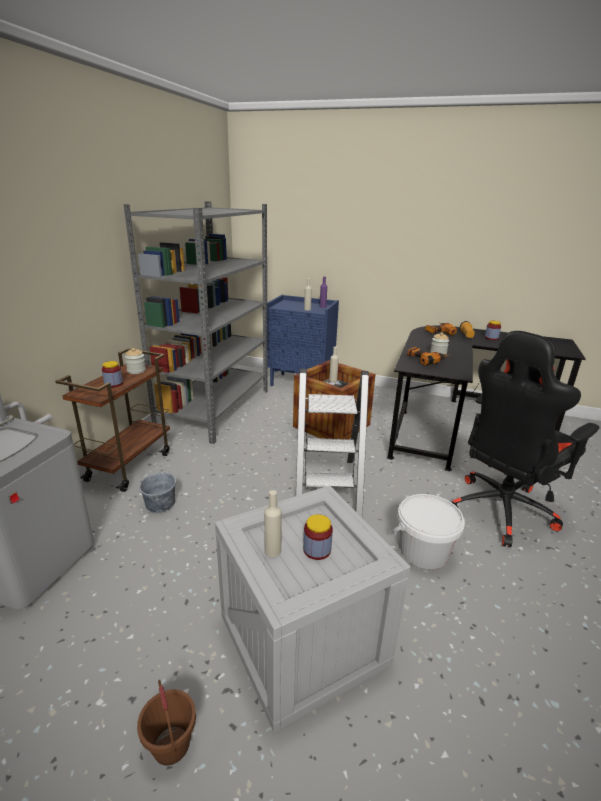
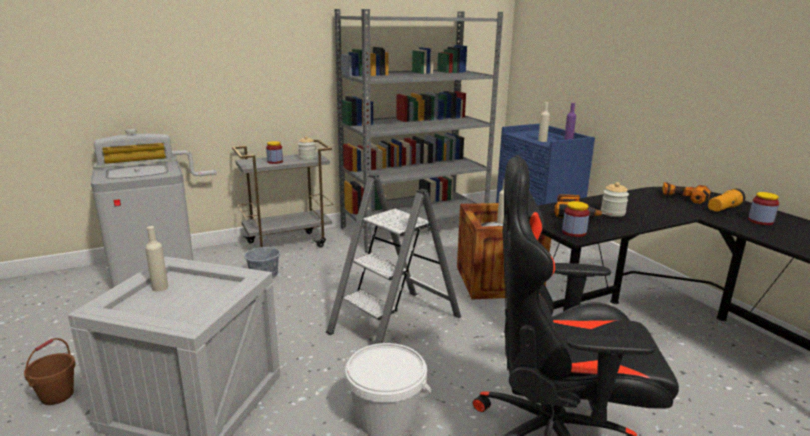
camera: 45 degrees right, 5 degrees down
(131, 465) = (289, 244): brown cart -> grey cart
(317, 549) = (180, 301): jar -> jar (574, 232)

